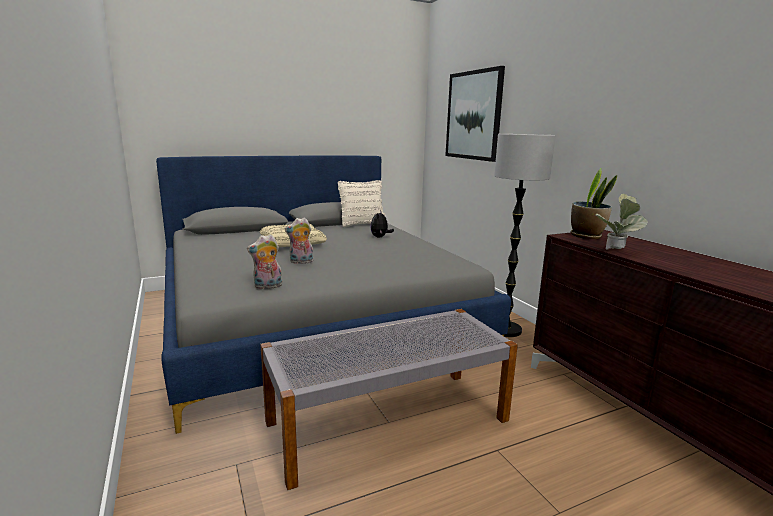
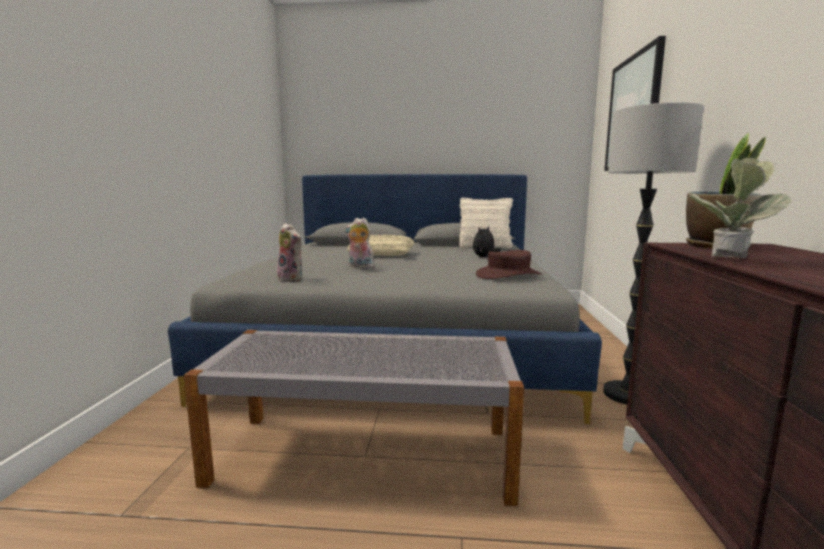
camera: 30 degrees right, 5 degrees down
(267, 286) = (292, 279): plush toy -> plush toy turned 150 degrees counterclockwise
(429, 257) = (508, 275): none -> brown hat

